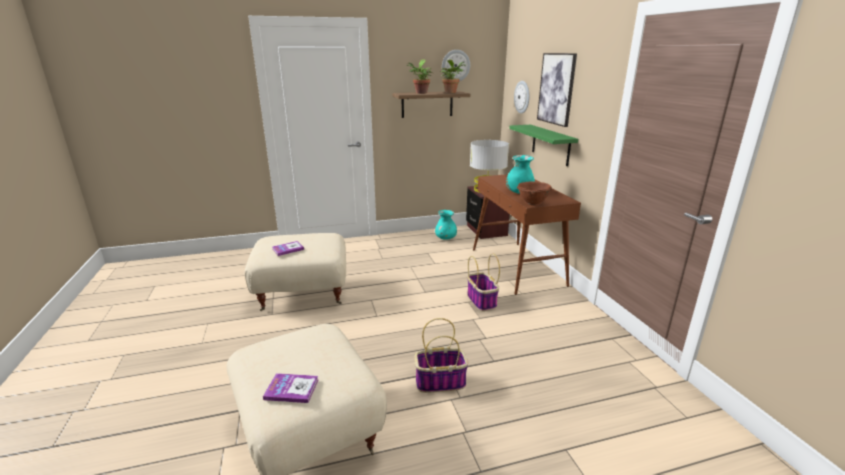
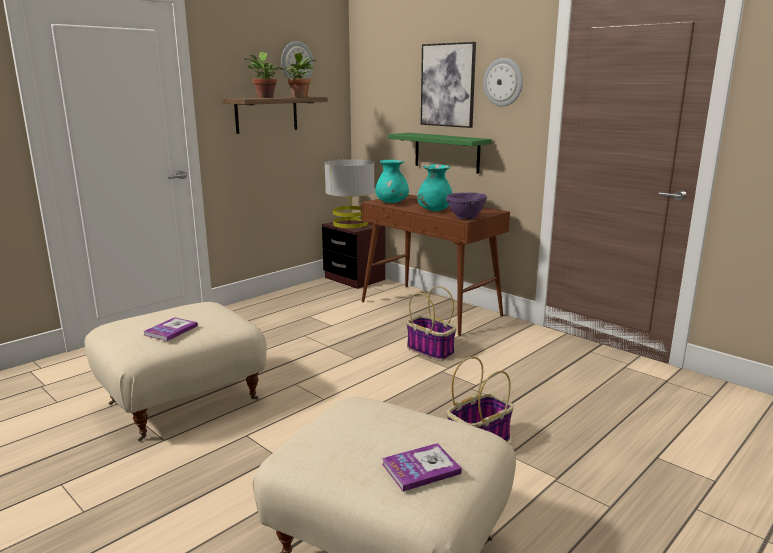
camera: 30 degrees left, 5 degrees down
(445, 238) = (313, 296): turquoise vase -> turquoise vase (392, 203)
(522, 97) = (388, 100): wall clock -> wall clock (503, 82)
(532, 203) = (465, 217): brown bowl -> purple bowl

